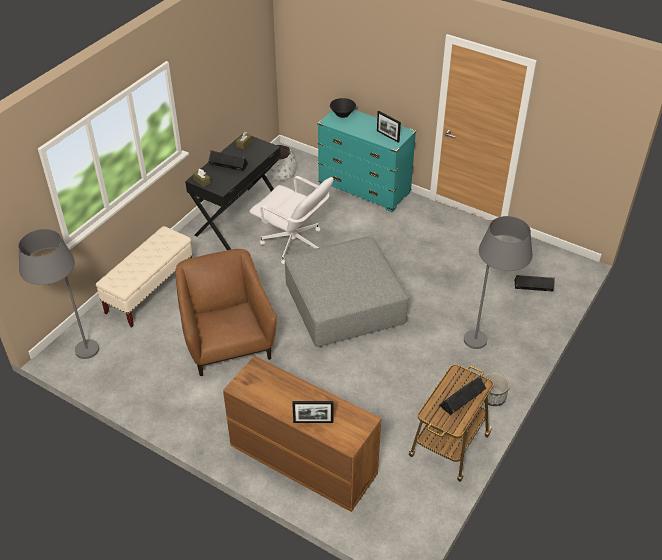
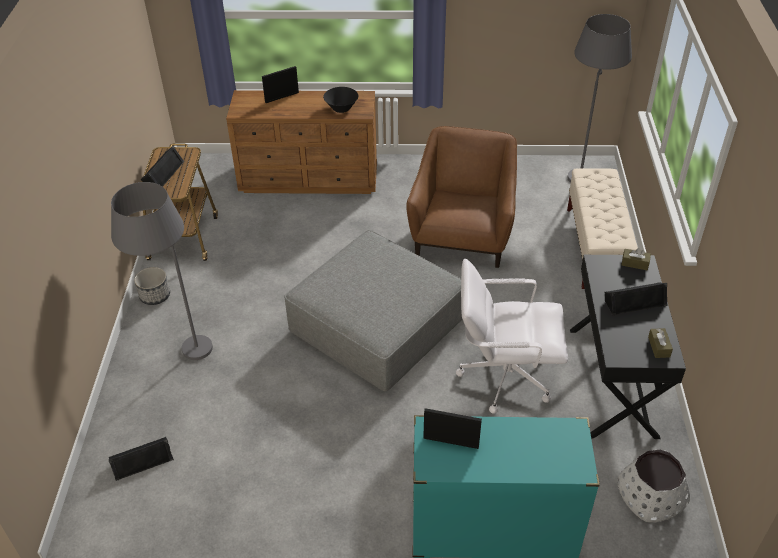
camera: 150 degrees right, 0 degrees up
(228, 342) = (462, 235): brown armchair -> brown armchair turned 120 degrees counterclockwise
(342, 114) = (567, 459): black bowl -> black bowl (341, 108)

